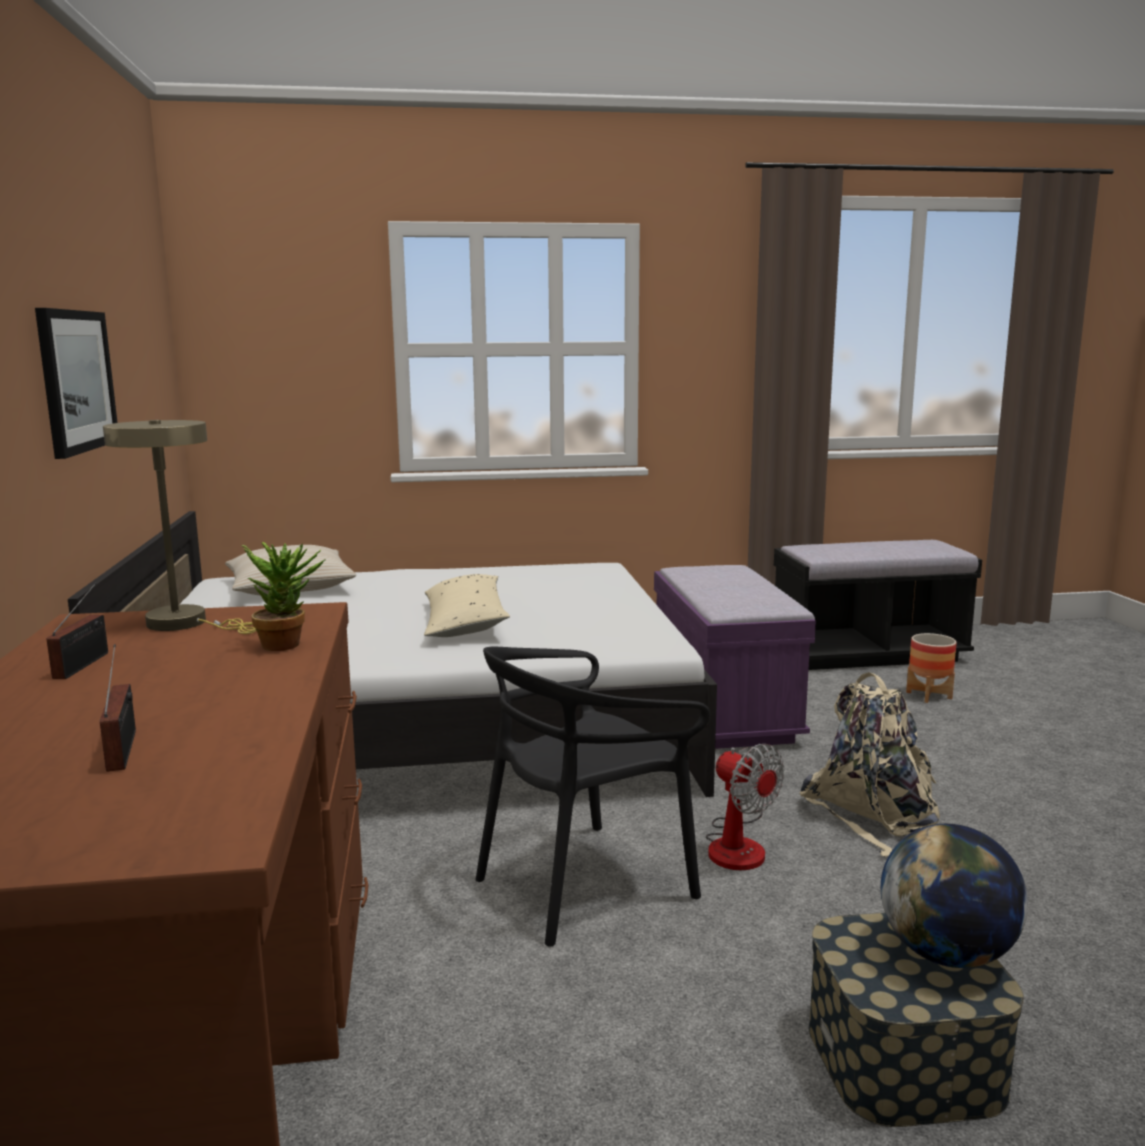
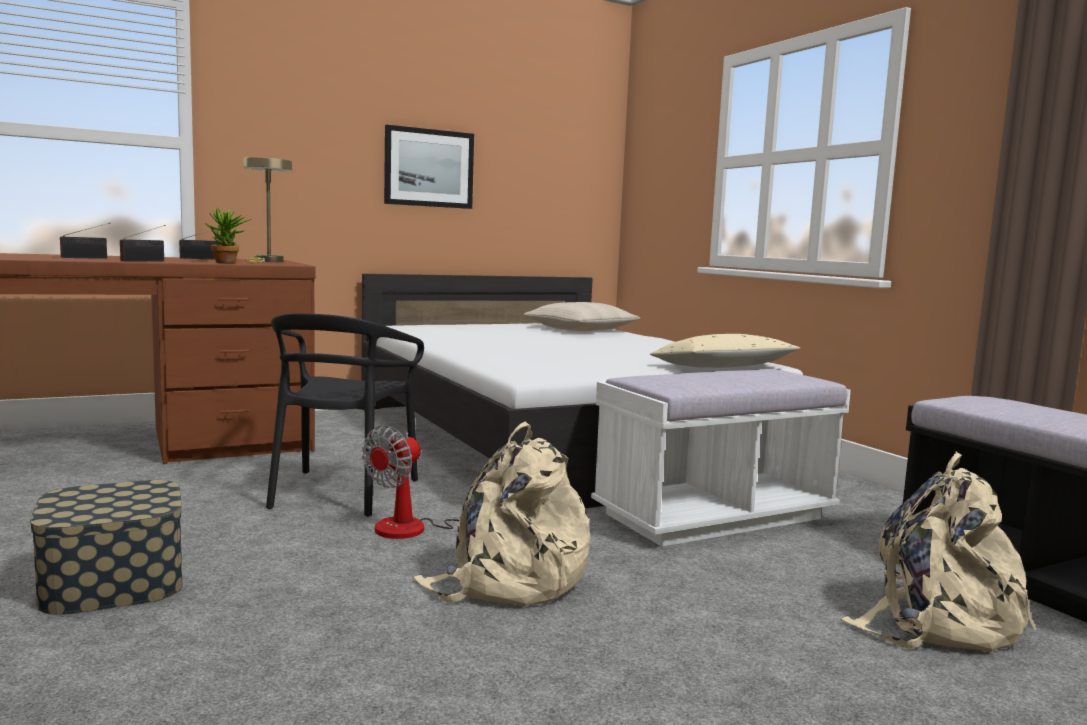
camera: 70 degrees right, 5 degrees down
(259, 695) = (145, 261): none -> radio
(464, 622) = (537, 348): beige pillow -> beige pillow (723, 367)
(584, 883) = (341, 492): black chair -> black chair turned 120 degrees counterclockwise
(723, 710) = (714, 516): purple bench -> white bench
(928, 695) = (936, 621): planter -> beige backpack
(947, 954) = (114, 509): globe -> none

